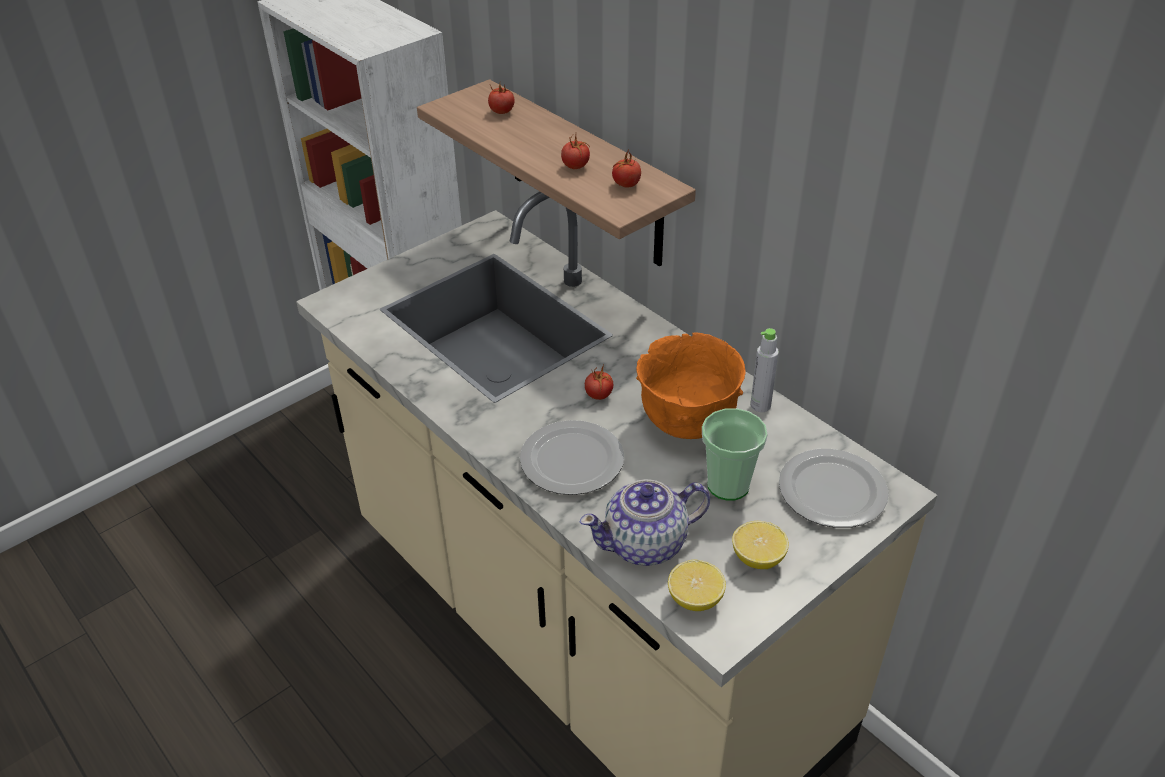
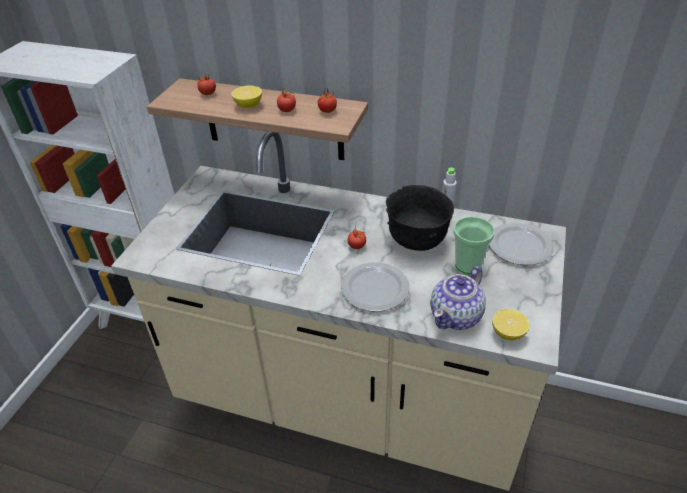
camera: 30 degrees left, 0 degrees up
(687, 421) = (417, 240): orange bowl -> black bowl
(758, 558) = (517, 296): lemon -> lemon (248, 105)

